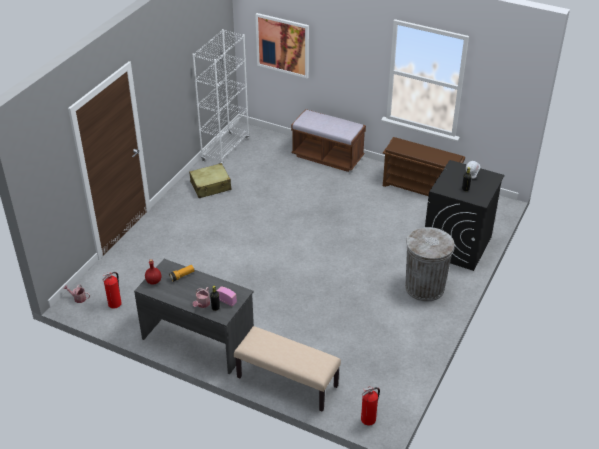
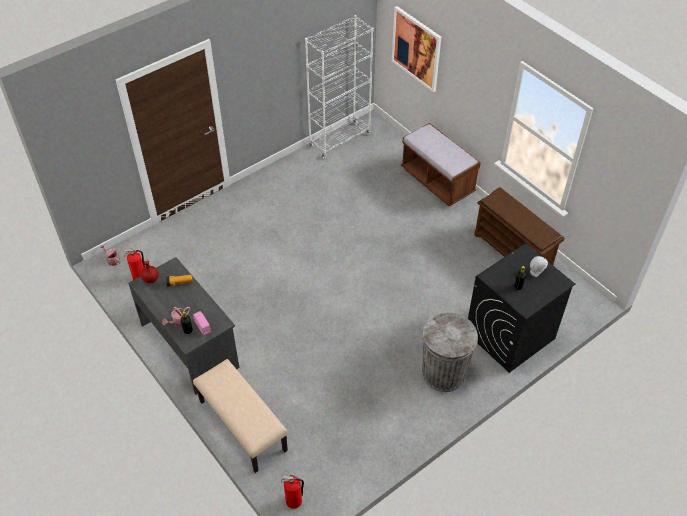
camera: 25 degrees right, 10 degrees up
(211, 186) = (301, 178): beige suitcase -> none

